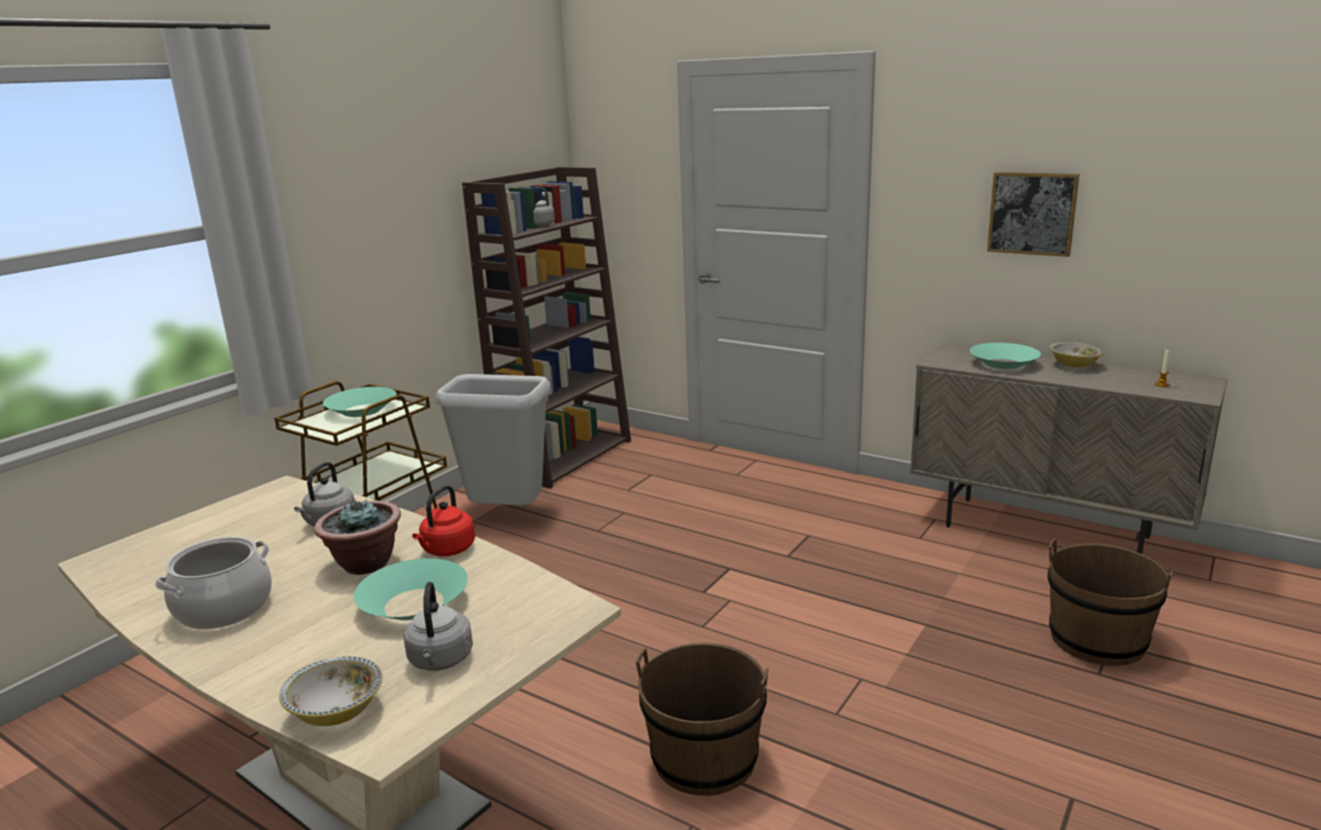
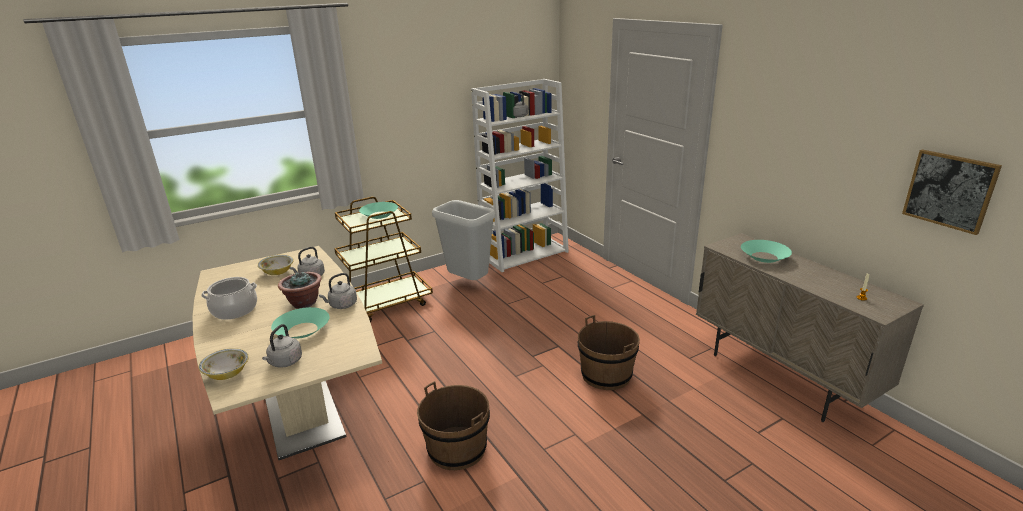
camera: 25 degrees right, 5 degrees up
(447, 550) = (342, 305): red kettle -> grey kettle
(565, 456) = (525, 254): brown bookcase -> white bookcase
(1032, 213) = (806, 154): picture -> picture (949, 190)
(1074, 365) = (815, 268): bowl -> bowl (278, 272)
(1097, 640) = (745, 459): brown bucket -> brown bucket (606, 375)

